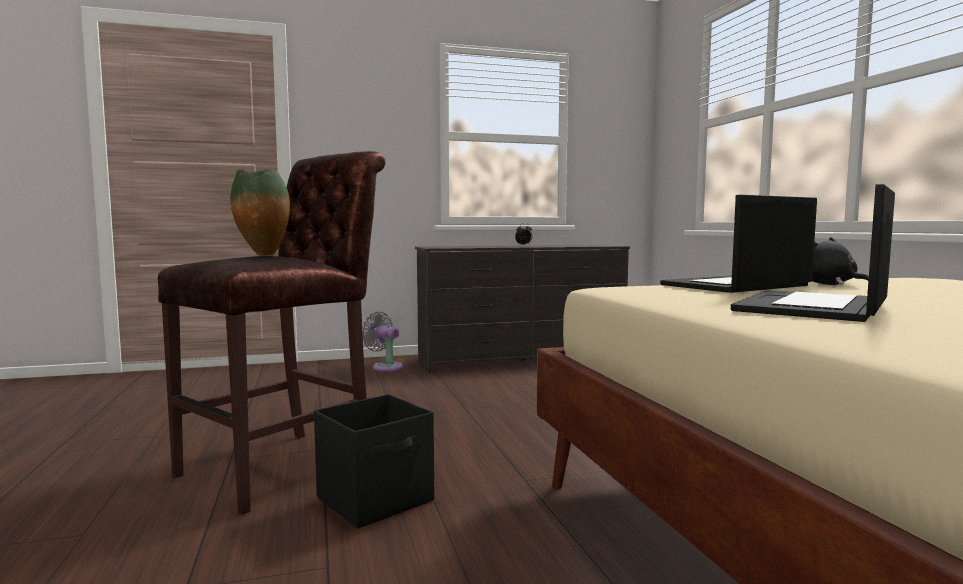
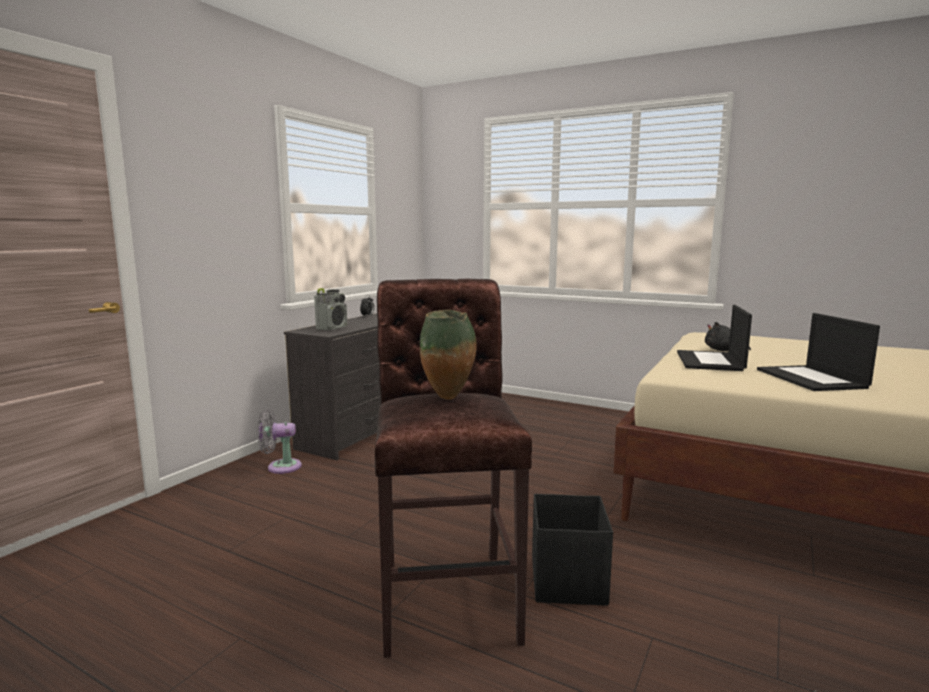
camera: 45 degrees left, 5 degrees up
(454, 246) = (332, 328): none -> radio

